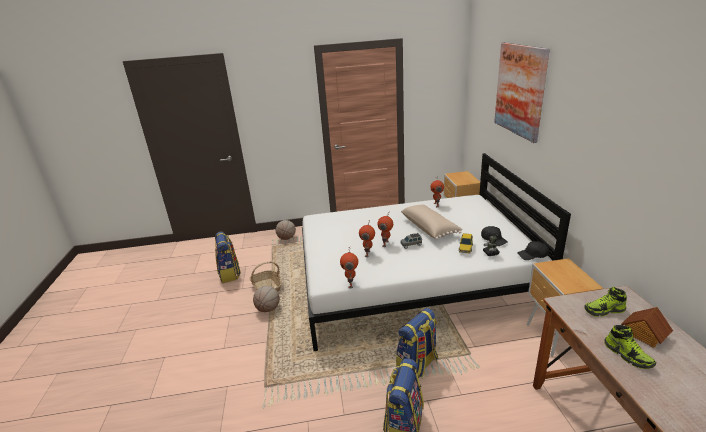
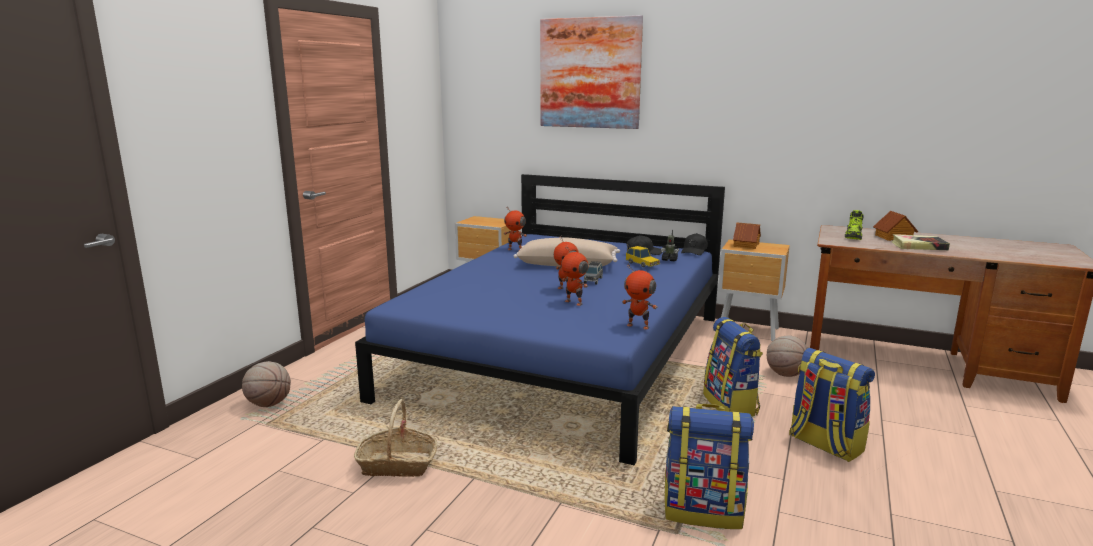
camera: 60 degrees left, 10 degrees down
(229, 274) = (272, 496): backpack -> backpack (704, 511)
(268, 309) = (468, 479): basketball -> basketball (785, 374)
(412, 281) = (565, 355): white bed -> blue bed
(562, 269) = (745, 245): none -> toy house
(628, 355) = (918, 246): shoe -> book

